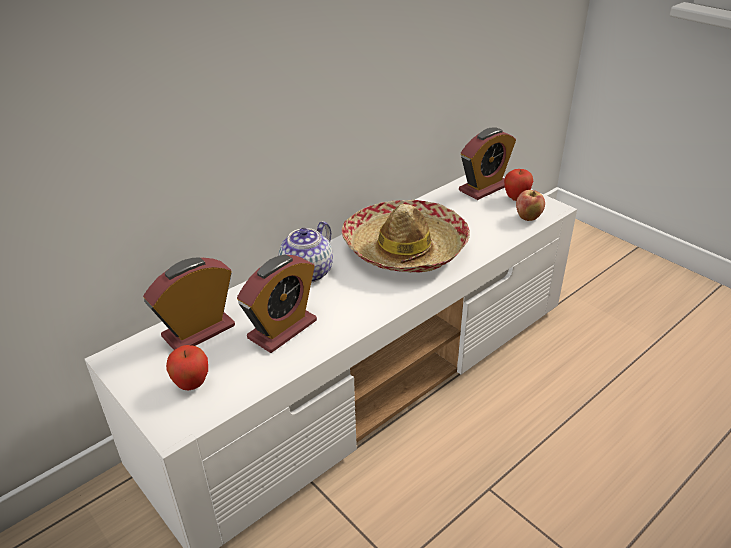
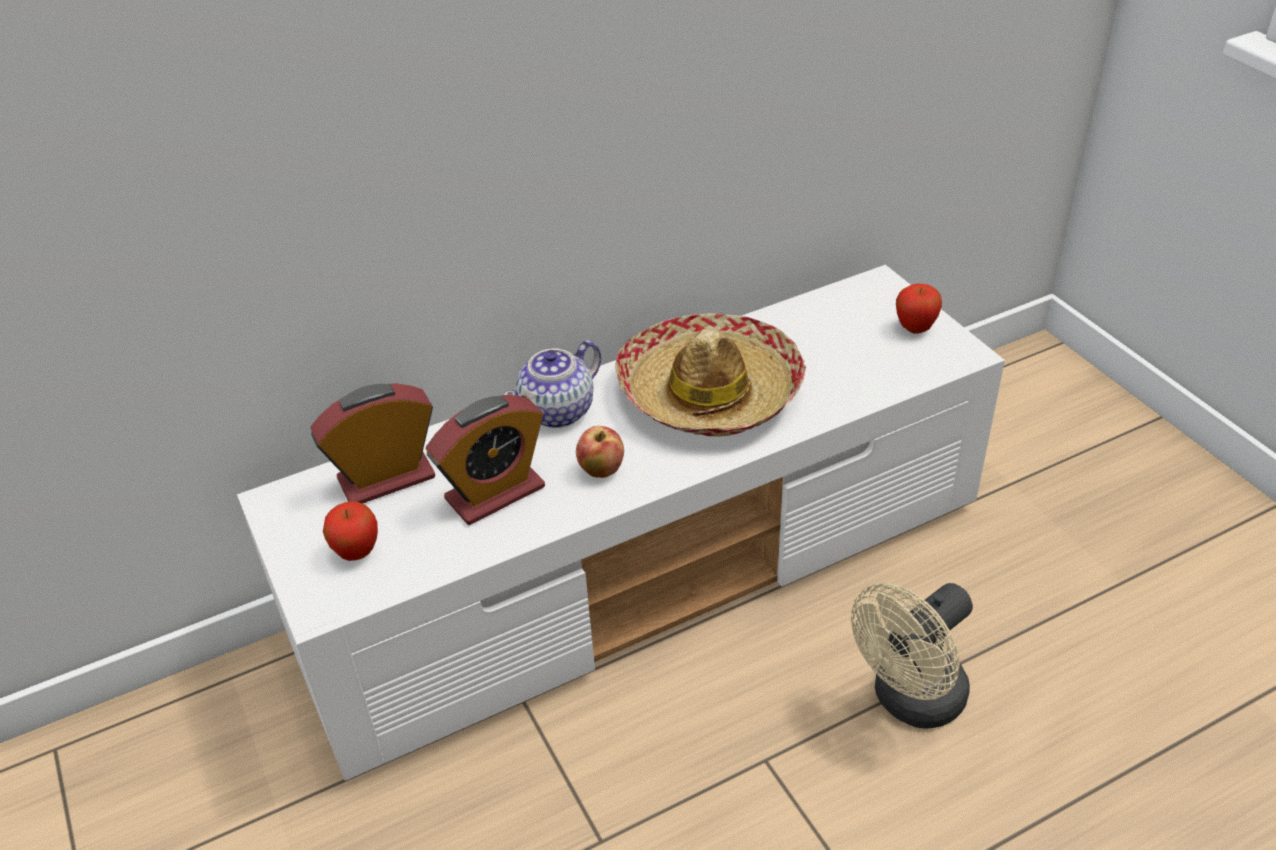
camera: 15 degrees right, 5 degrees up
(484, 188) = (873, 303): alarm clock -> none
(528, 218) = (918, 365): apple -> apple (601, 470)
(565, 433) = (910, 701): none -> beige fan

